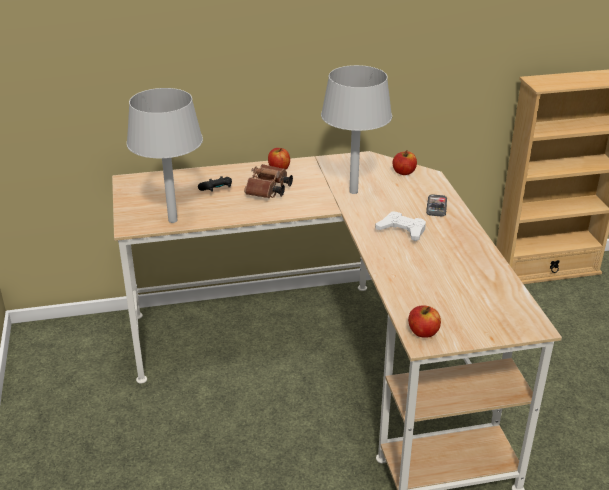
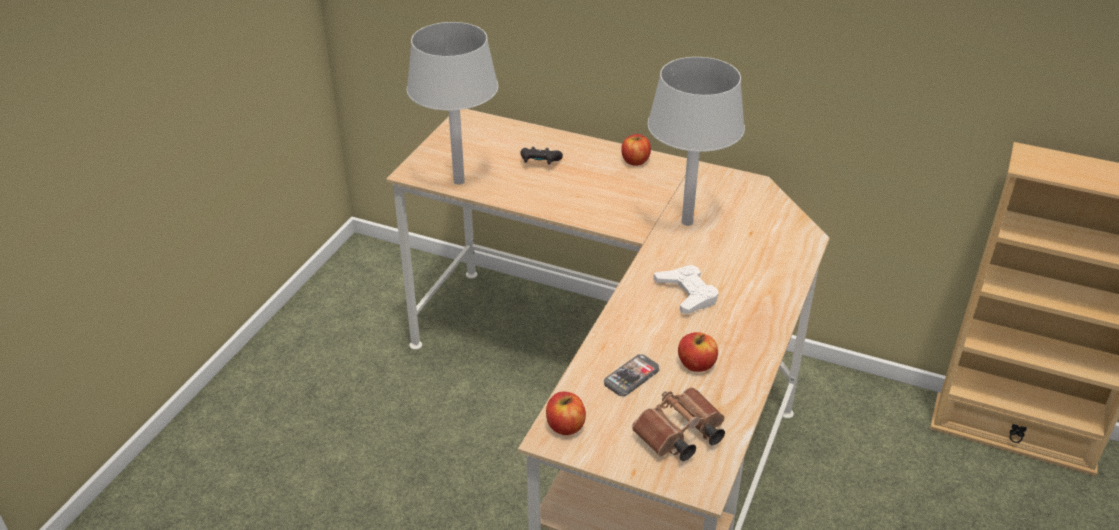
camera: 35 degrees right, 5 degrees up
(268, 191) = (592, 185): brown binoculars -> brown binoculars (678, 437)
(404, 172) = (778, 220): apple -> apple (696, 364)
(436, 206) = (765, 281): phone -> phone (631, 377)

